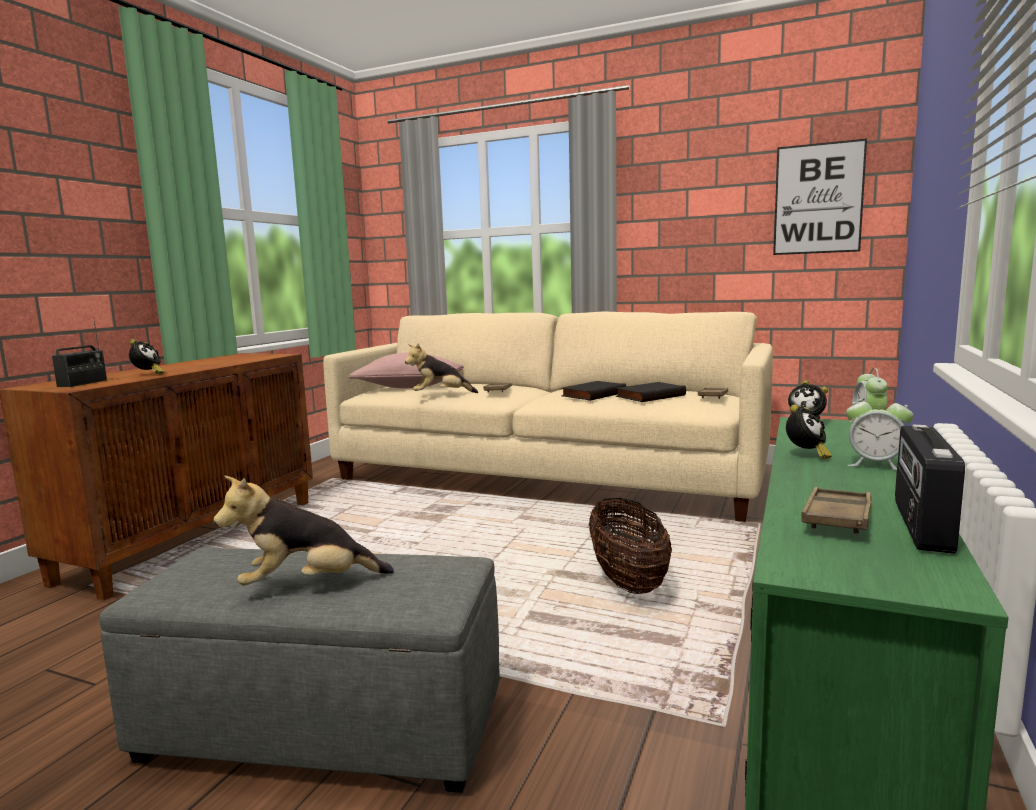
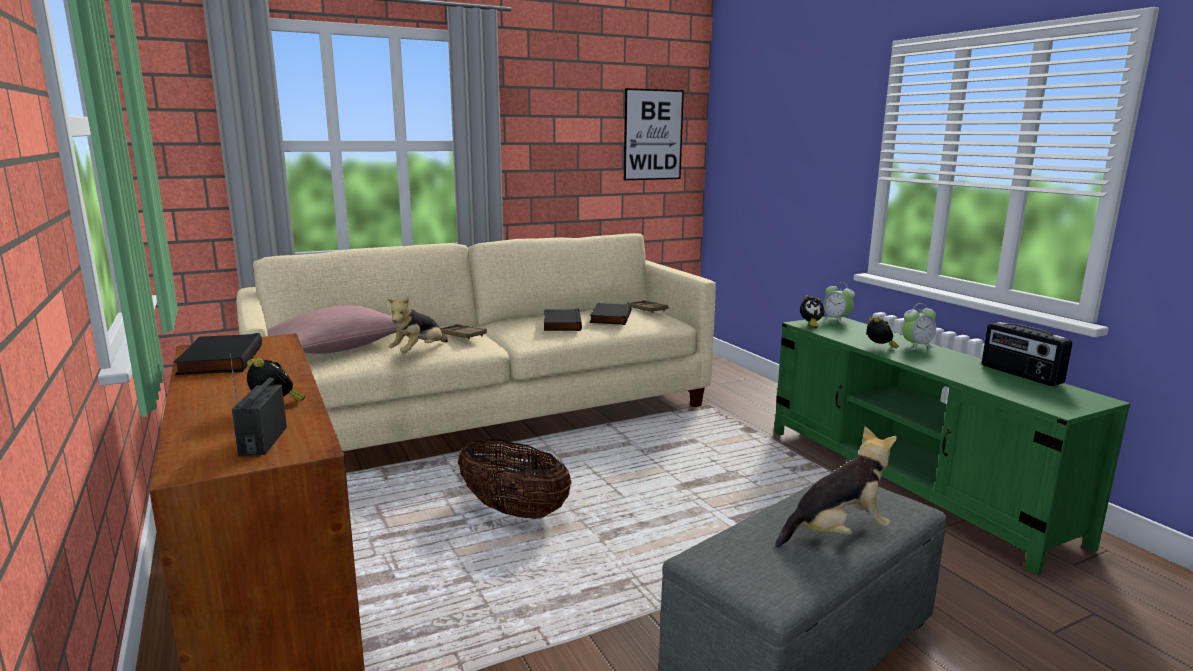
camera: 50 degrees left, 5 degrees up
(82, 383) = (263, 441): radio -> radio turned 150 degrees counterclockwise
(223, 358) = (219, 360): none -> black book
(307, 585) = (836, 533): plush toy -> plush toy turned 135 degrees counterclockwise
(628, 581) = (729, 472): basket -> basket (514, 511)
(837, 517) = (995, 380): brown tray -> none

